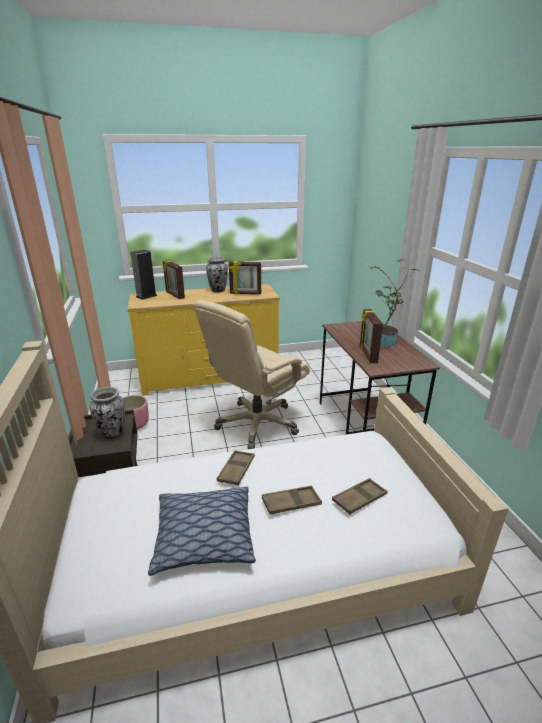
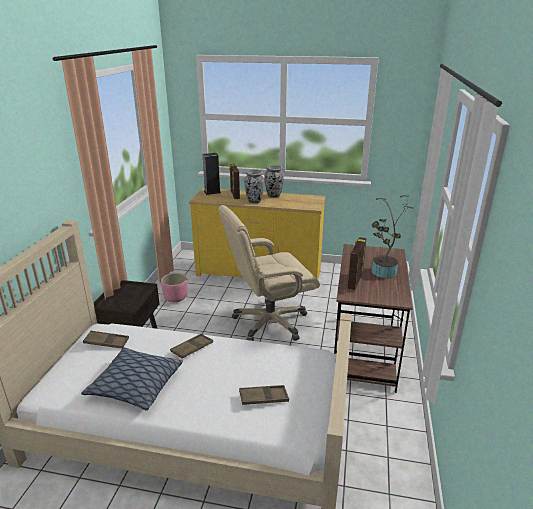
camera: 25 degrees right, 0 degrees up
(112, 434) = (131, 299): vase -> vase (254, 201)
(245, 293) = (294, 202): picture frame -> none
(291, 503) = (210, 383): brown tray -> brown tray (106, 342)

